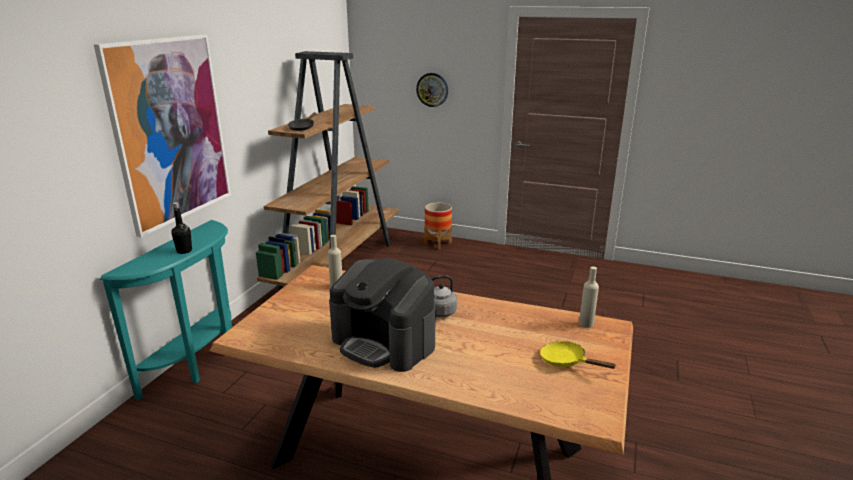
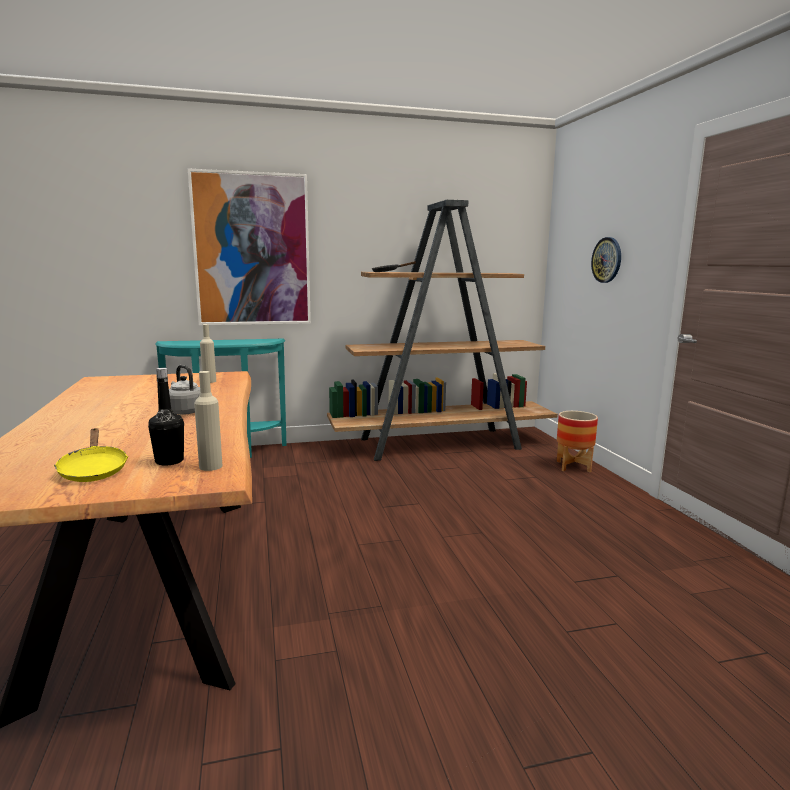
camera: 55 degrees right, 10 degrees down
(184, 251) = (215, 343): black bottle -> black bottle (169, 461)
(384, 342) = (106, 407): coffee machine -> none
(567, 361) = (93, 470): yellow frying pan -> yellow frying pan turned 150 degrees clockwise

